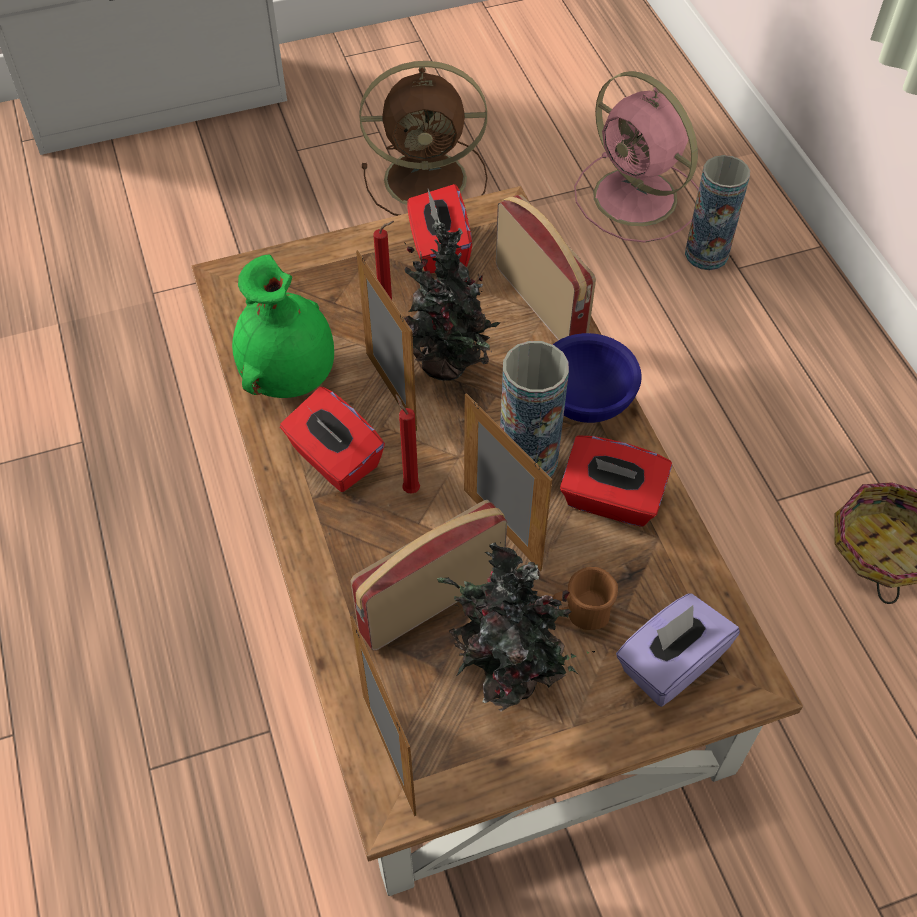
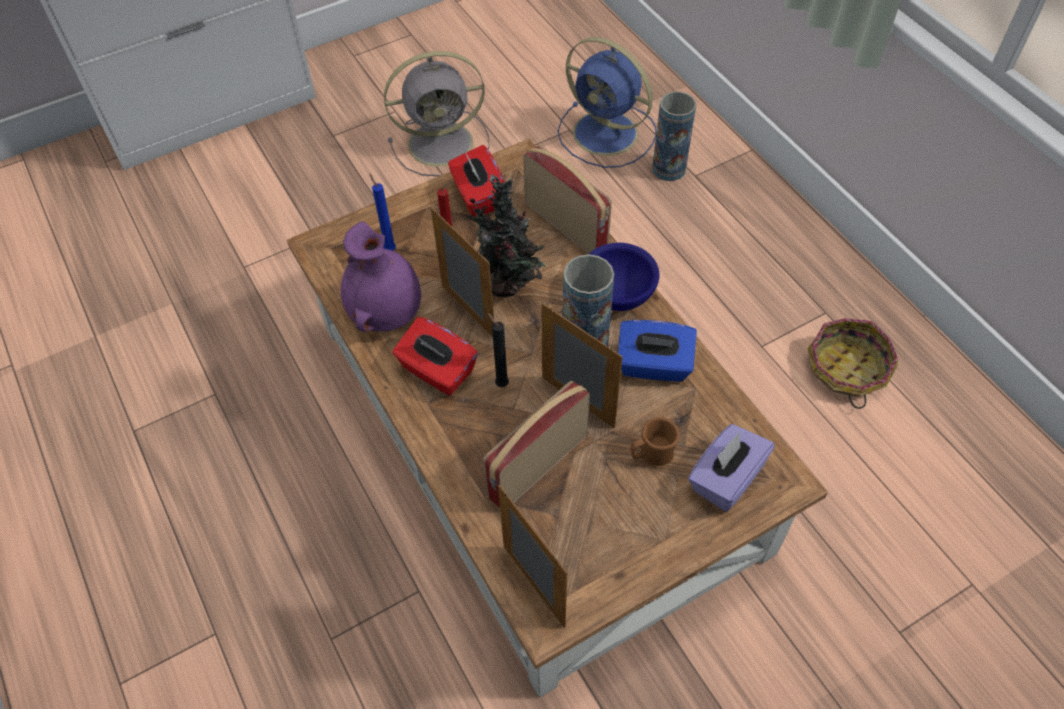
camera: 10 degrees left, 0 degrees up
(290, 376) = (387, 313): green vase -> purple vase
(312, 297) = (389, 249): none -> blue candle
(409, 488) = (500, 383): red candle -> black candle
(429, 179) = (443, 143): brown fan -> grey fan
(506, 677) = (608, 512): potted plant -> none
(610, 500) = (653, 366): red tissue box -> blue tissue box
(638, 199) = (608, 134): pink fan -> blue fan

